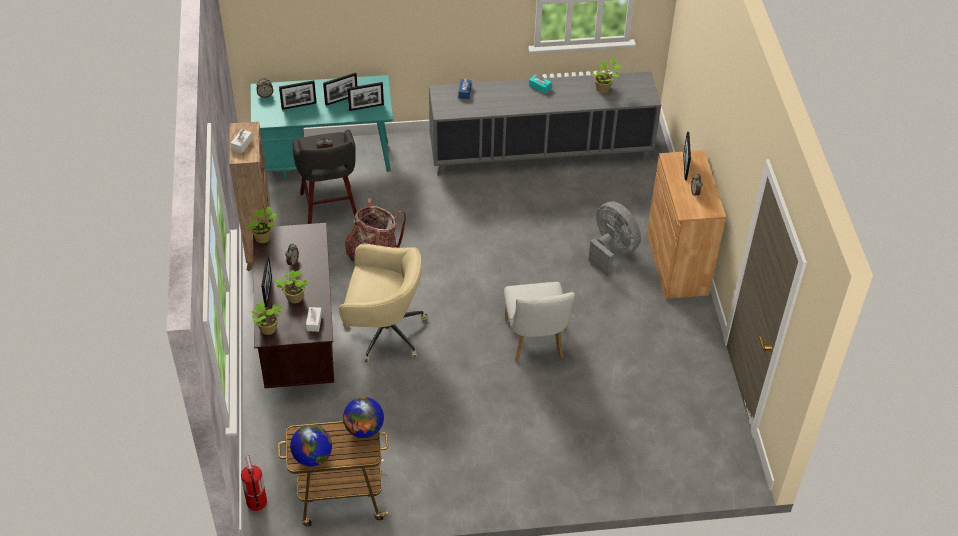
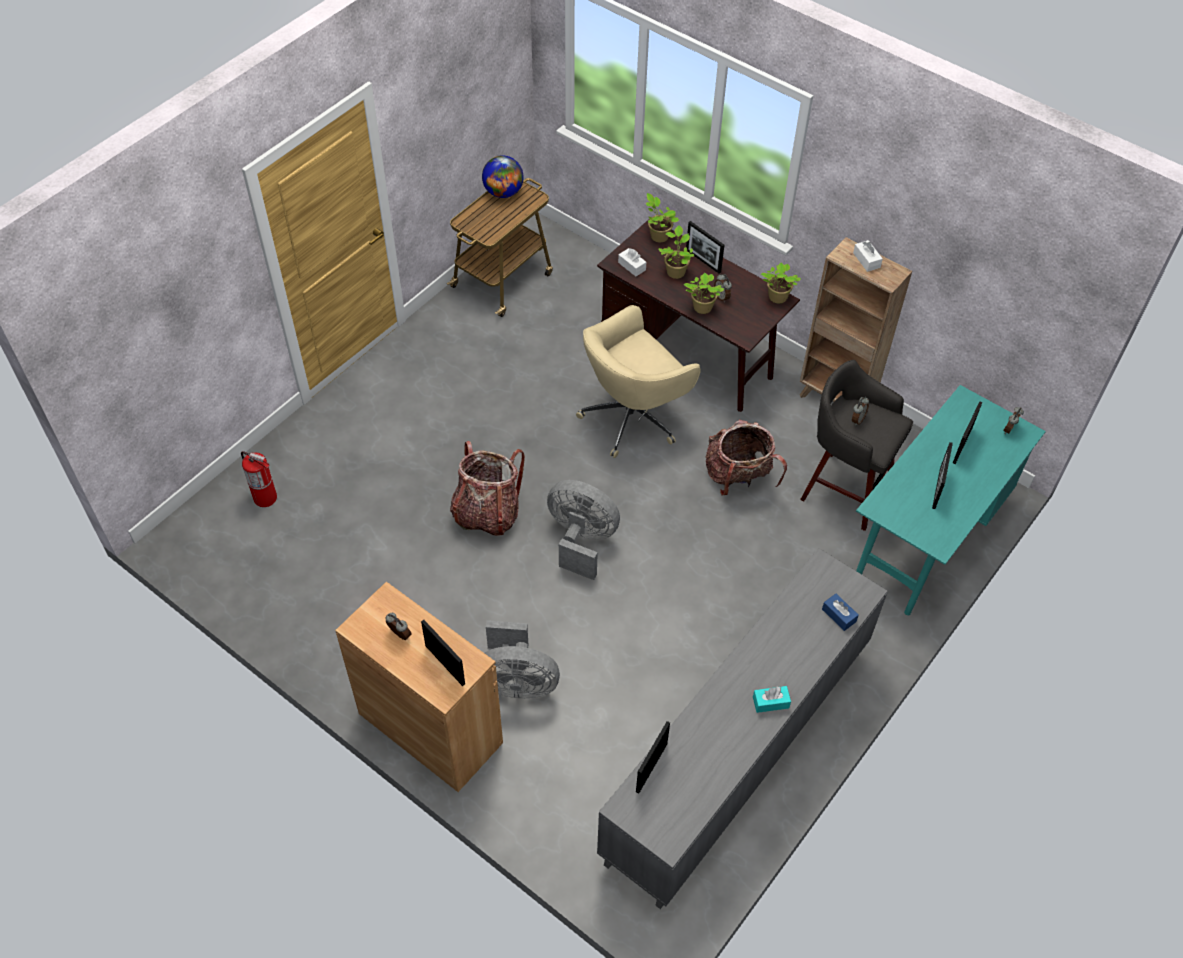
camera: 135 degrees right, 5 degrees up
(256, 502) = (557, 235): fire extinguisher -> fire extinguisher (265, 498)
(364, 429) = (490, 233): globe -> none
(366, 107) = (901, 501): picture frame -> picture frame (651, 767)
(500, 289) = (581, 540): none -> grey fan
(535, 342) = (487, 513): white chair -> backpack
(604, 88) = (695, 773): potted plant -> potted plant (701, 308)

